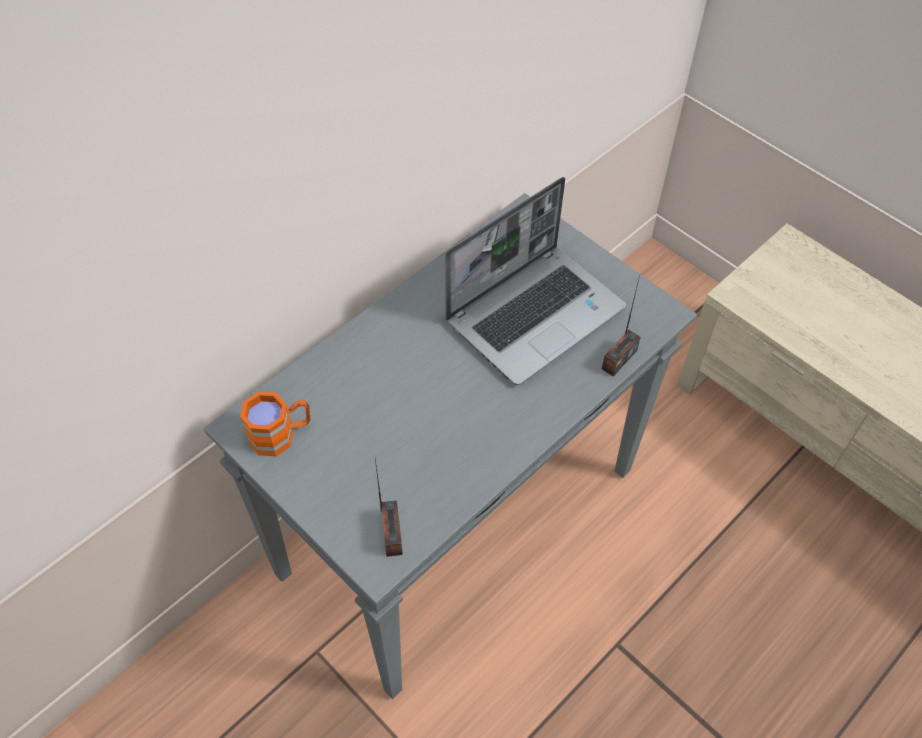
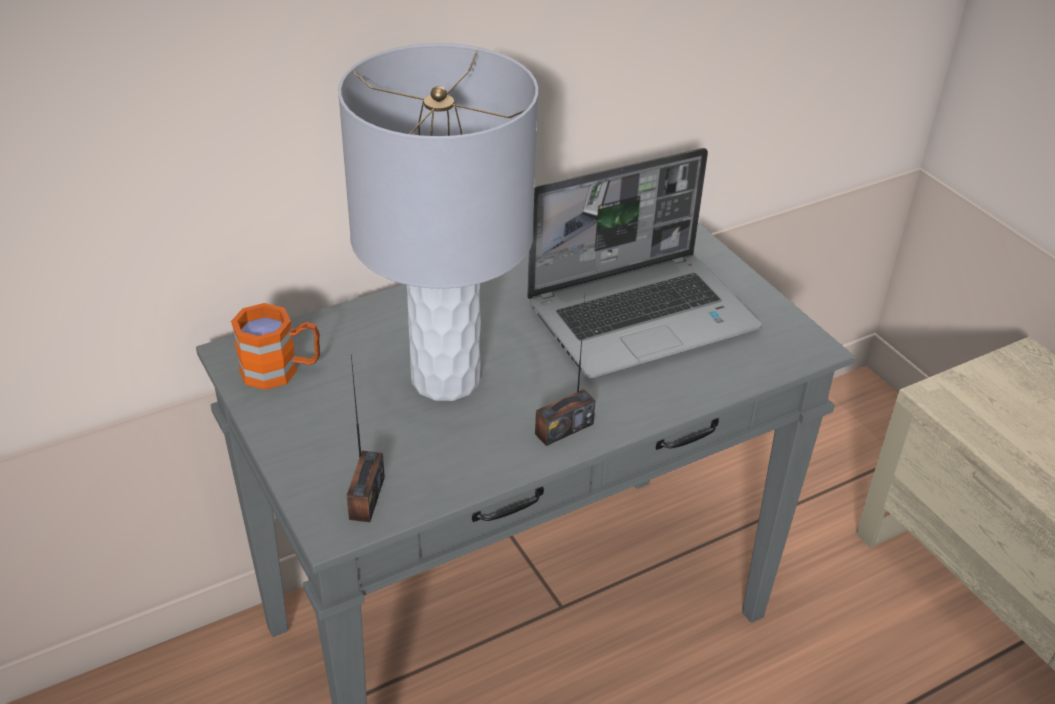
camera: 15 degrees right, 15 degrees down
(410, 410) = (447, 379): none -> grey table lamp
(619, 359) = (733, 381): radio -> radio (564, 428)

